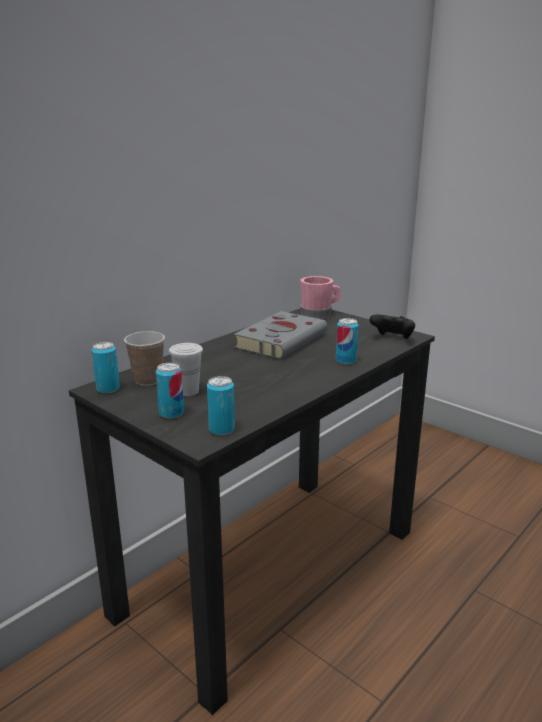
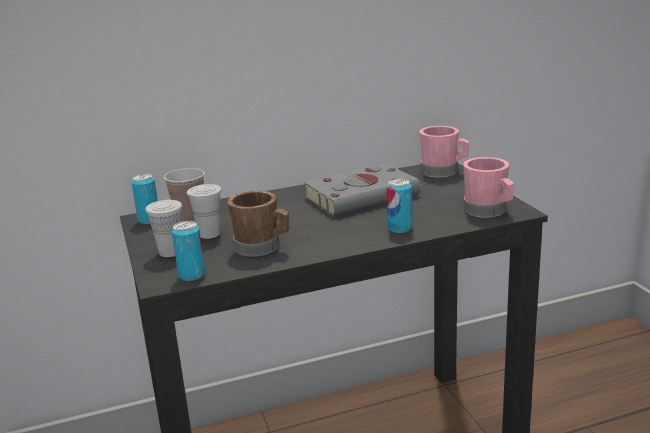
camera: 30 degrees right, 0 degrees up
(171, 413) = (170, 252): can -> white cup
(254, 394) = (262, 248): none -> brown mug
(392, 338) = (488, 211): black game controller -> pink mug

